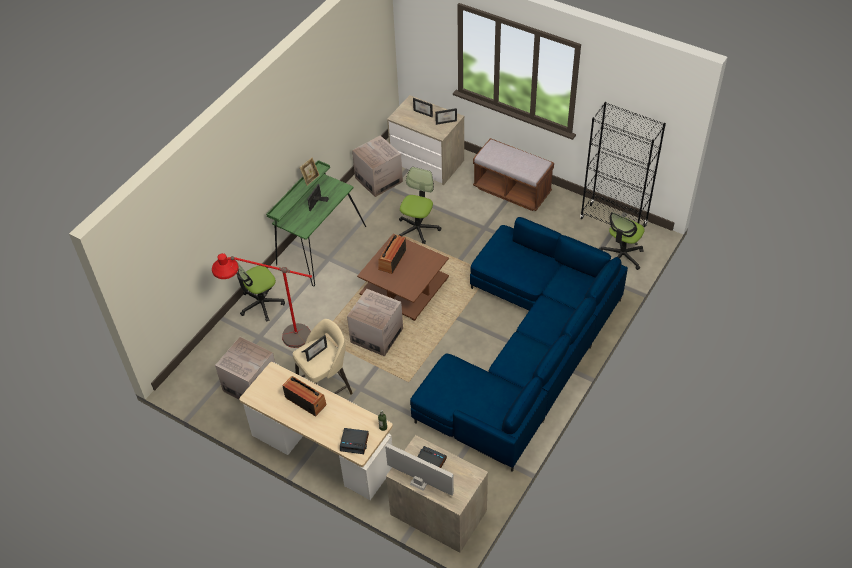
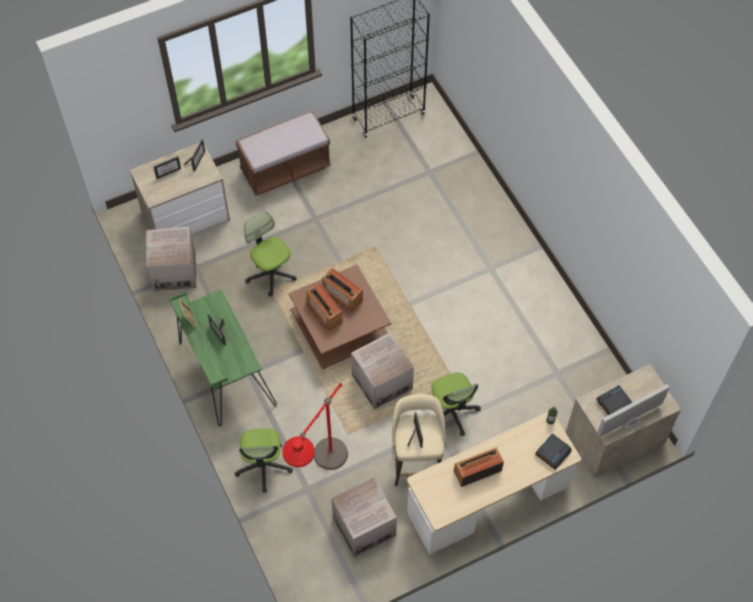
camera: 60 degrees left, 10 degrees up
(414, 262) = (342, 295): none -> radio
(524, 351) = (486, 273): blue sofa -> none
(621, 256) = (433, 135): office chair -> office chair (451, 412)

